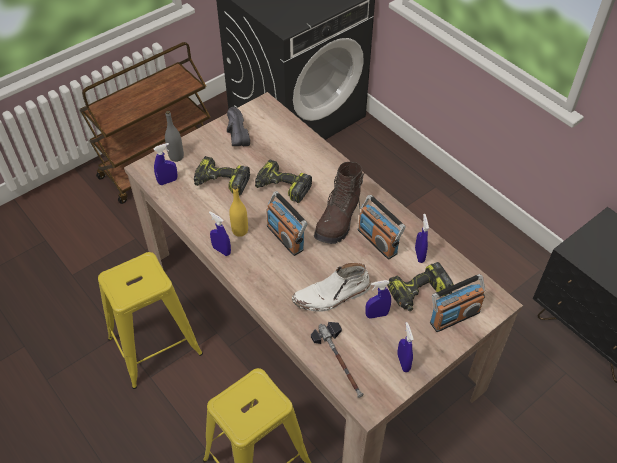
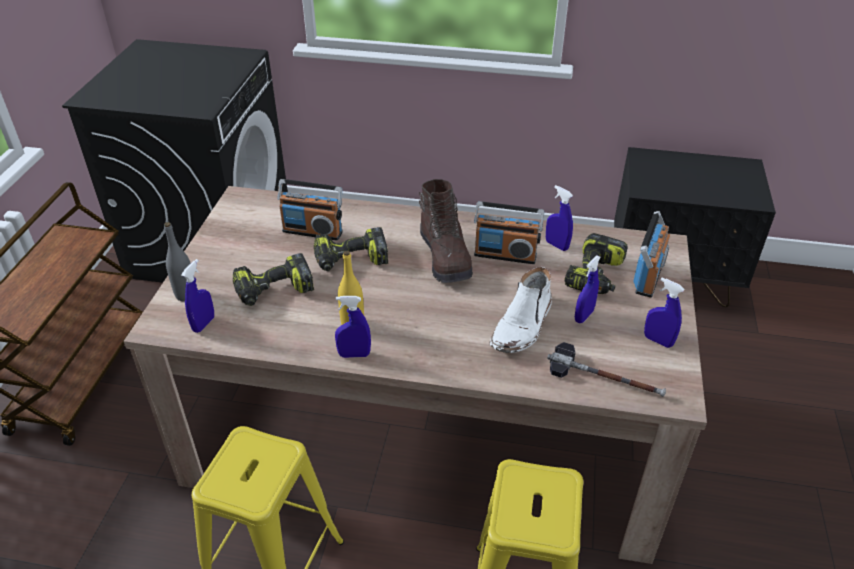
camera: 40 degrees left, 10 degrees down
(234, 134) = (236, 239): black shoe -> none
(285, 237) = (411, 302): radio -> radio (312, 231)

